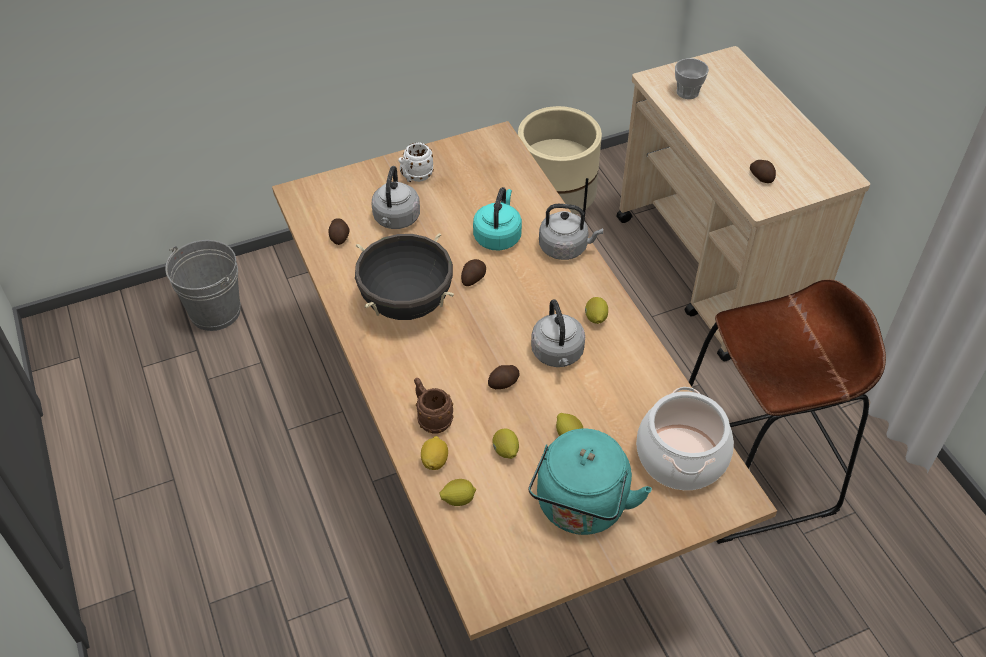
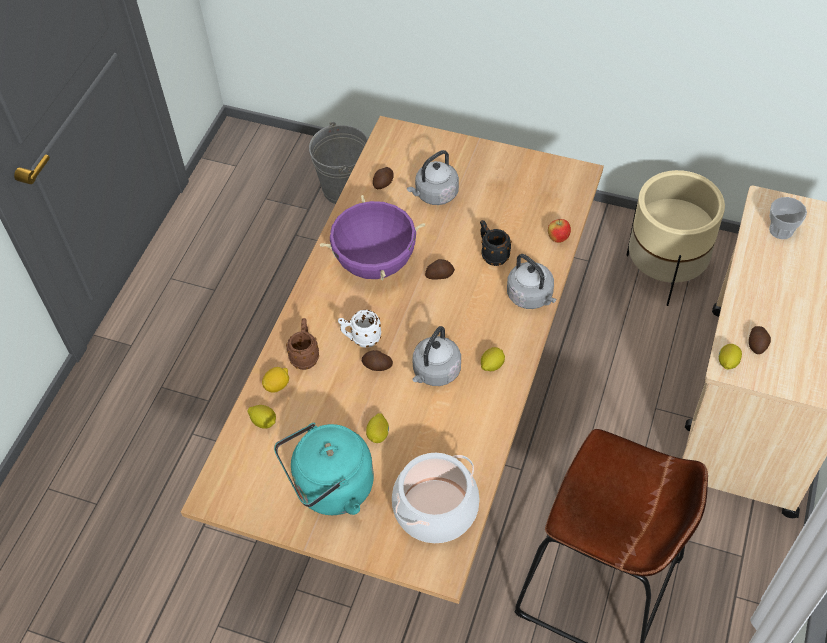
camera: 45 degrees right, 5 degrees up
(407, 304) = (375, 263): black cooking pot -> purple cooking pot
(415, 177) = (483, 169): white mug -> white mug (361, 339)
(498, 236) = (492, 254): turquoise kettle -> black mug
(505, 451) = (326, 413): lemon -> lemon (727, 362)
(536, 193) = (558, 238): none -> apple

